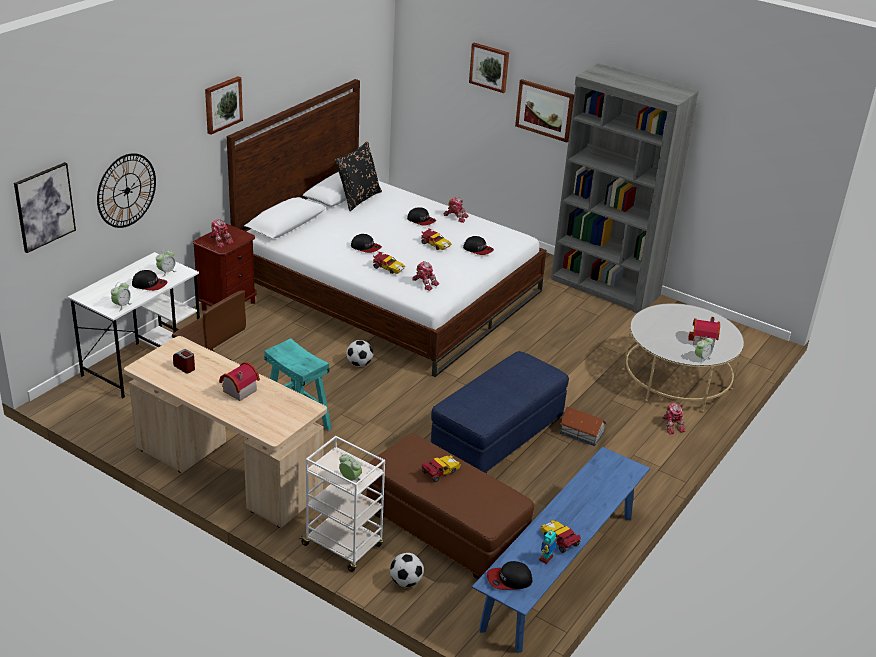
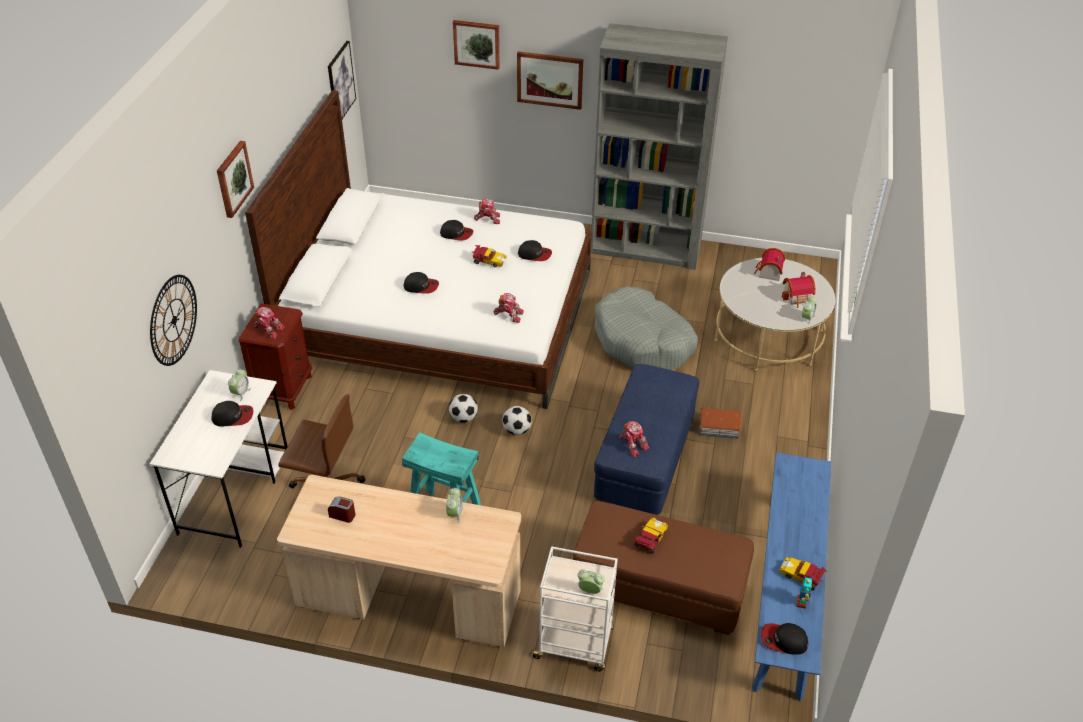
camera: 20 degrees left, 10 degrees up
(44, 207) = (109, 382): picture -> picture (340, 82)
(122, 305) = (220, 455): alarm clock -> alarm clock (455, 513)
(237, 390) = (417, 525): toy house -> toy house (768, 273)
(358, 198) = (374, 224): black pillow -> none
(387, 268) = (460, 306): toy car -> none
(406, 582) = (656, 662): football -> football (517, 430)
(509, 580) = (783, 640): cap -> cap turned 45 degrees clockwise
(554, 353) = (643, 341): none -> grey dog bed
(672, 425) = (792, 390): toy robot -> toy robot (632, 444)

